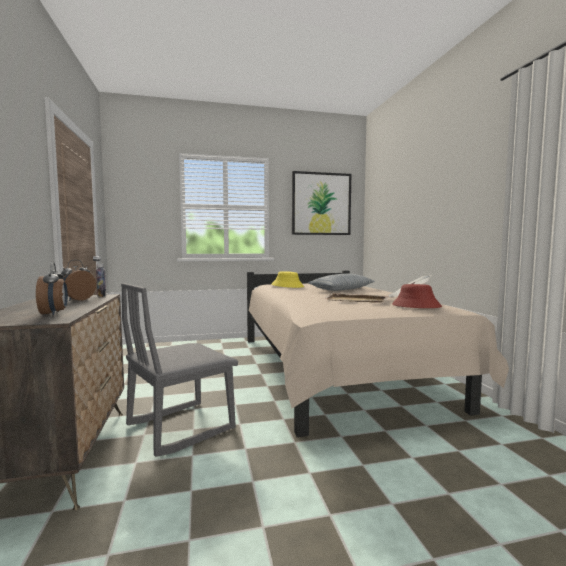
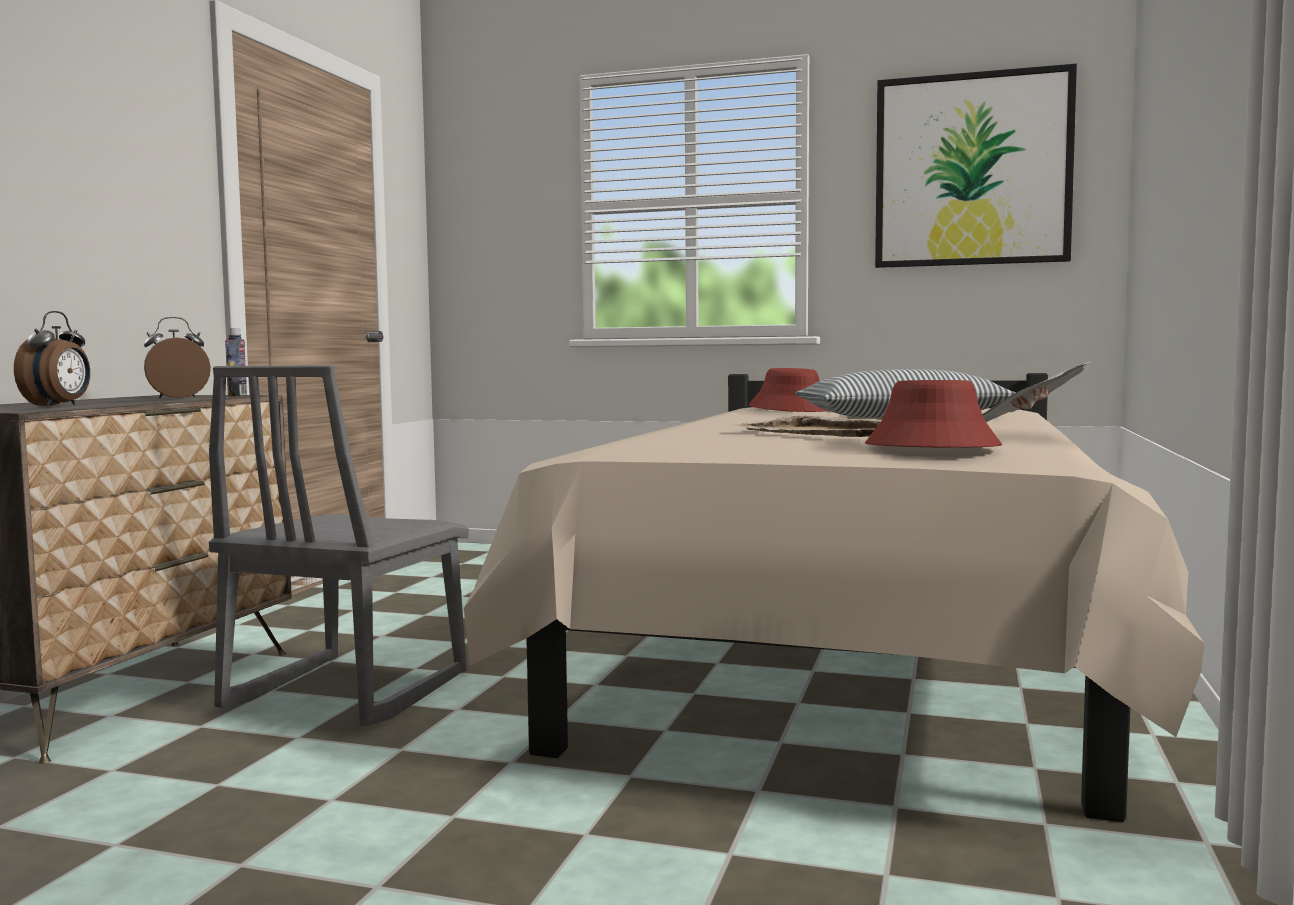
camera: 30 degrees right, 0 degrees up
(180, 427) = (345, 691): grey chair -> grey chair turned 60 degrees counterclockwise
(287, 286) = (791, 409): yellow hat -> red hat

